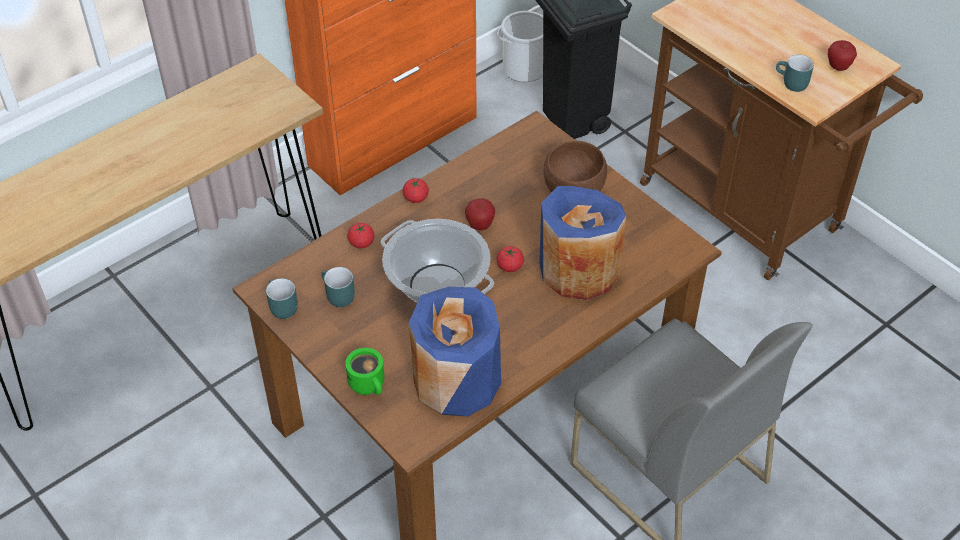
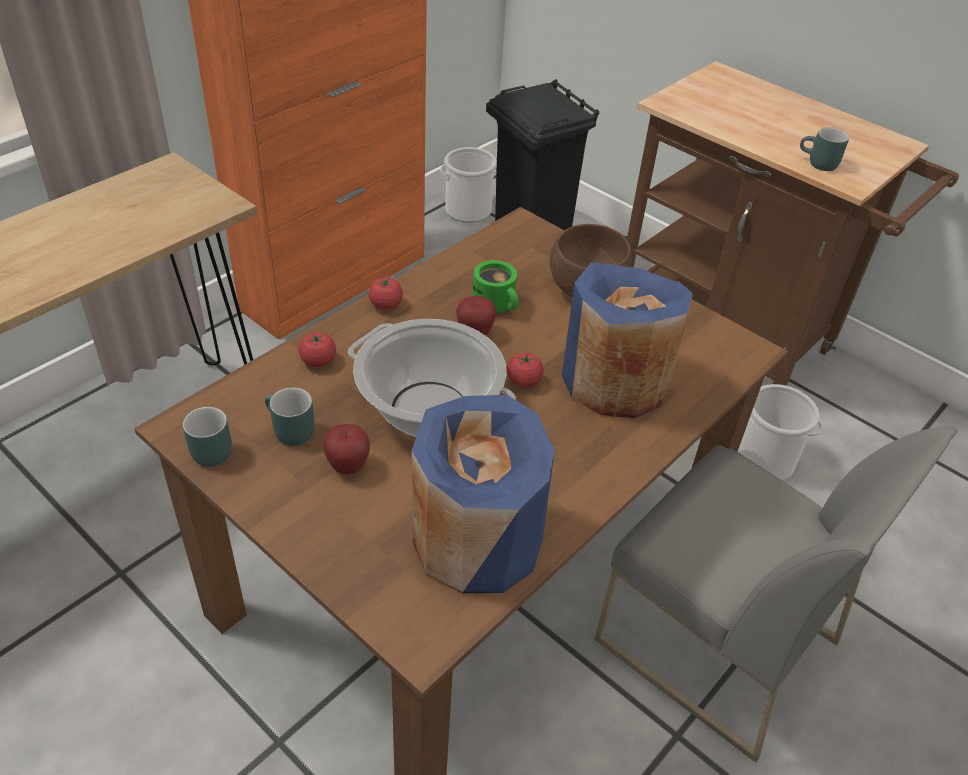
camera: 10 degrees left, 5 degrees down
(369, 384) = (347, 554): green mug -> green mug (497, 305)
(748, 328) = (764, 460): none -> bucket
(838, 67) = (863, 148): apple -> apple (348, 466)

